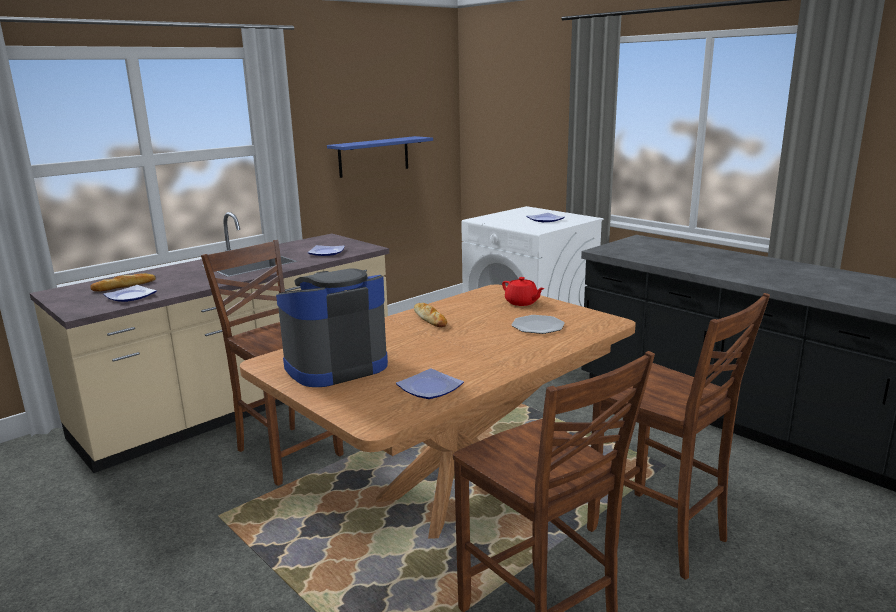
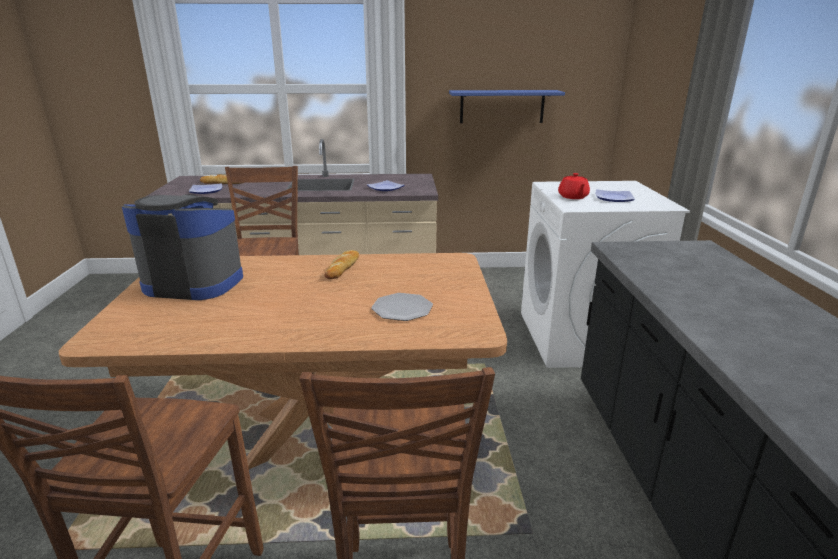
camera: 40 degrees right, 5 degrees up
(428, 388) = (189, 329): plate -> none
(522, 302) = (447, 279): red teapot -> red teapot (573, 197)

